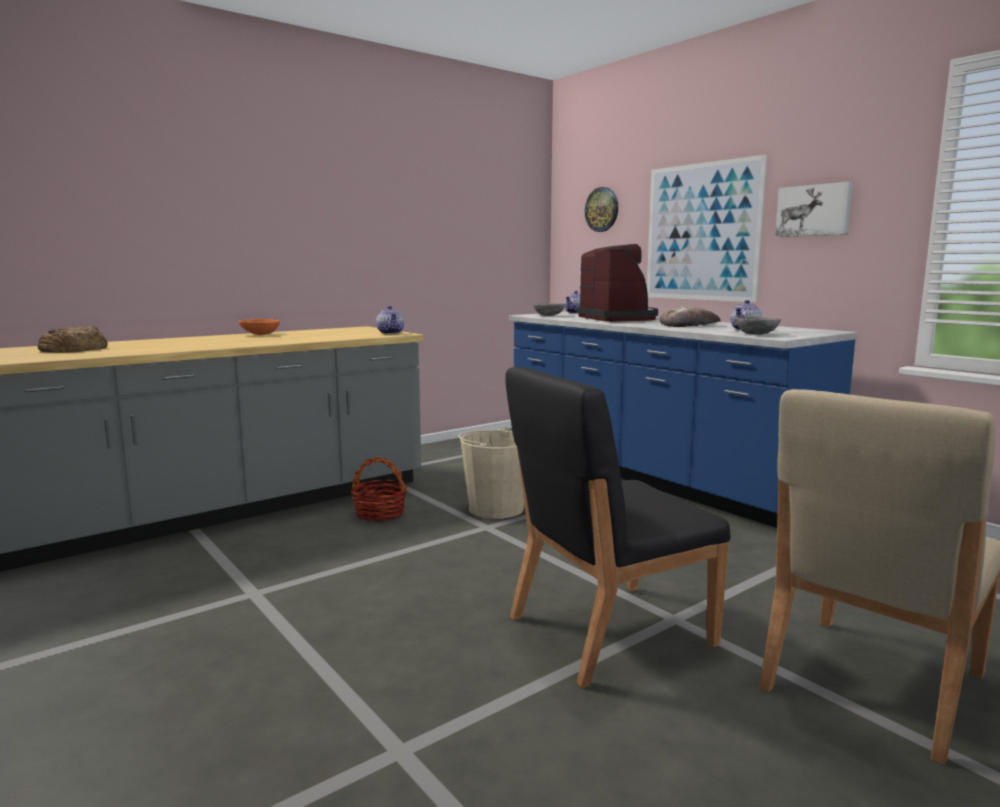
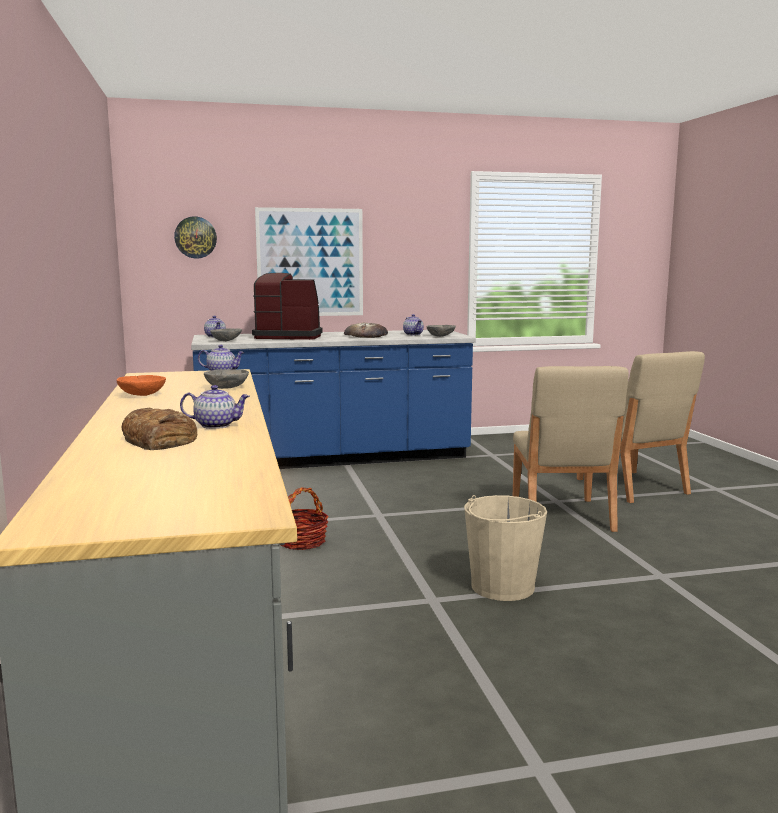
camera: 65 degrees left, 0 degrees up
(129, 350) = (216, 425): none -> teapot
(306, 339) = (227, 388): none -> grey bowl
(495, 508) = (343, 506): beige bucket -> beige bucket (502, 587)
(607, 630) = (561, 515): black chair -> beige chair
(814, 210) = (399, 251): picture -> none

